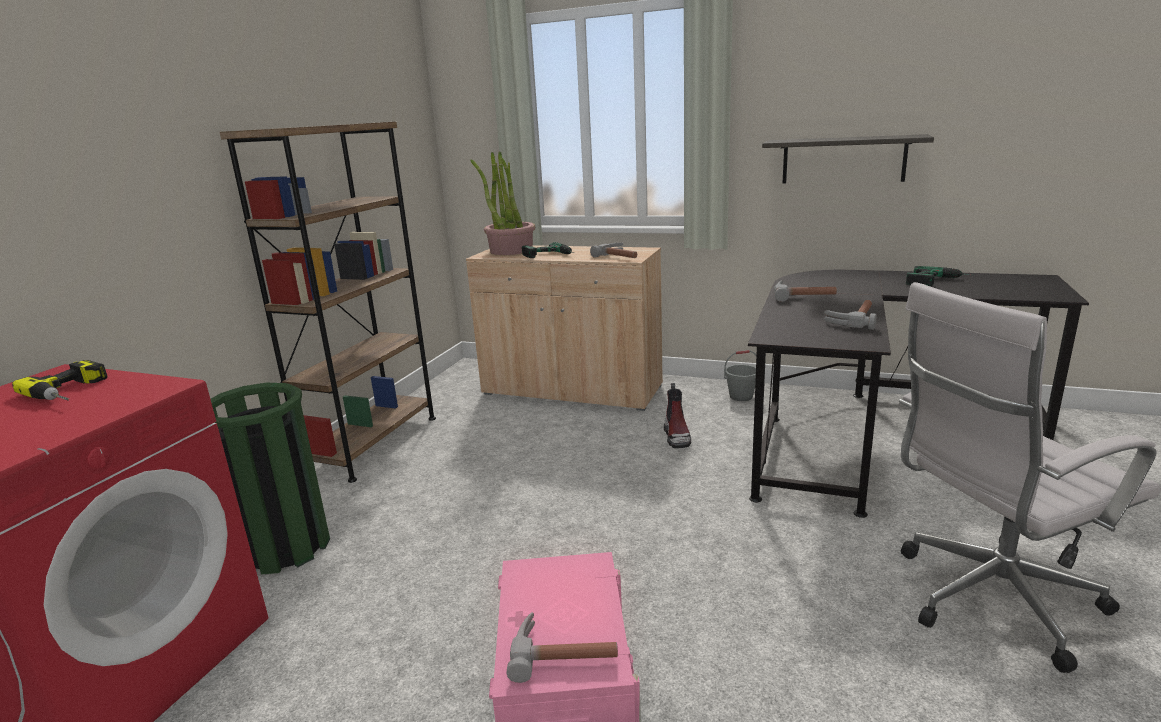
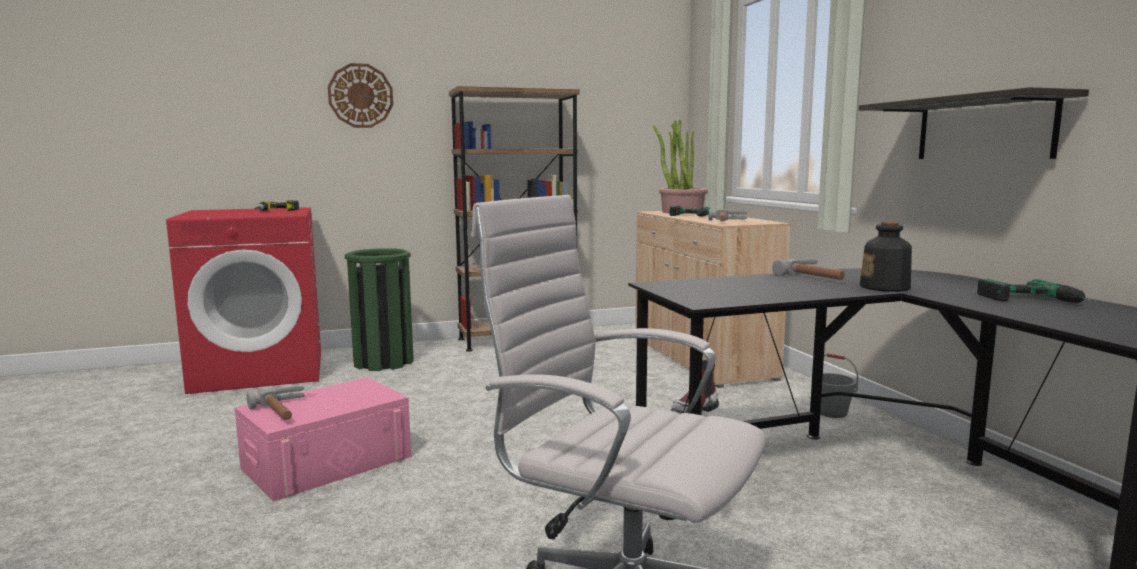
camera: 50 degrees right, 10 degrees down
(91, 150) = (360, 96): none -> wall clock
(852, 319) = (775, 293): hammer -> none
(861, 293) = (885, 287): none -> bottle

